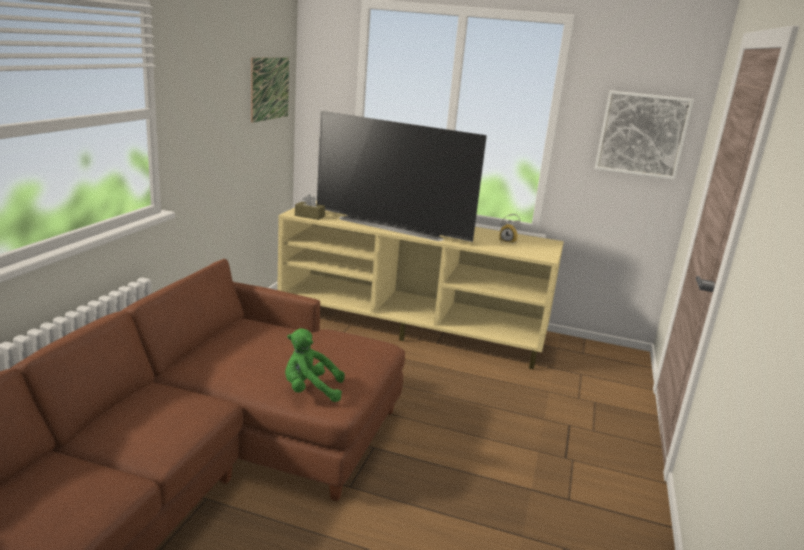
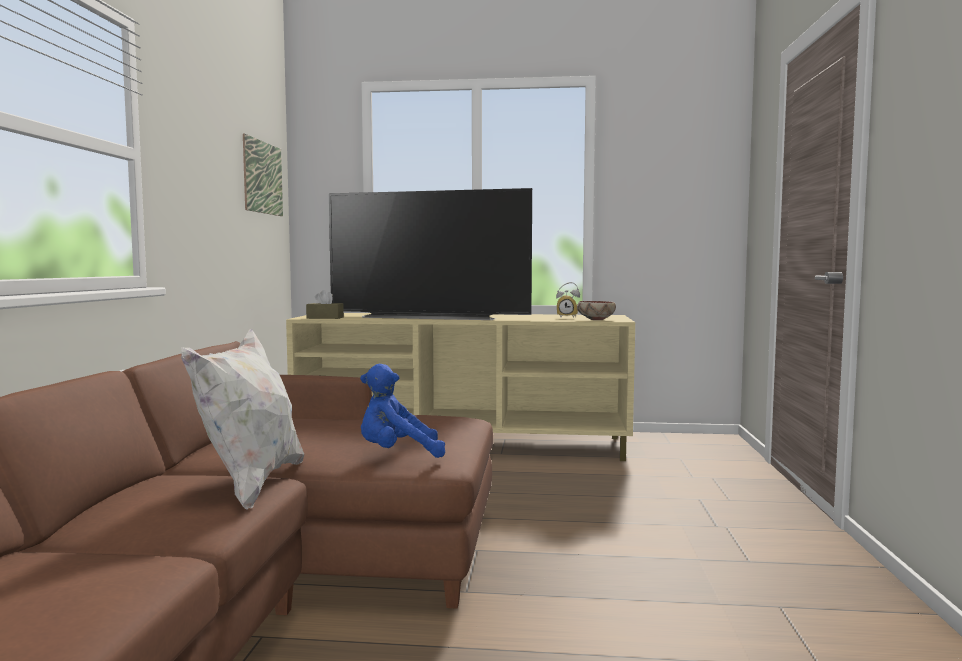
camera: 10 degrees left, 15 degrees down
(202, 408) = (251, 484): none -> white pillow
(310, 390) = (397, 455): green plush toy -> blue plush toy
(527, 252) = (595, 319): none -> bowl
(642, 134) = (685, 190): picture -> none

